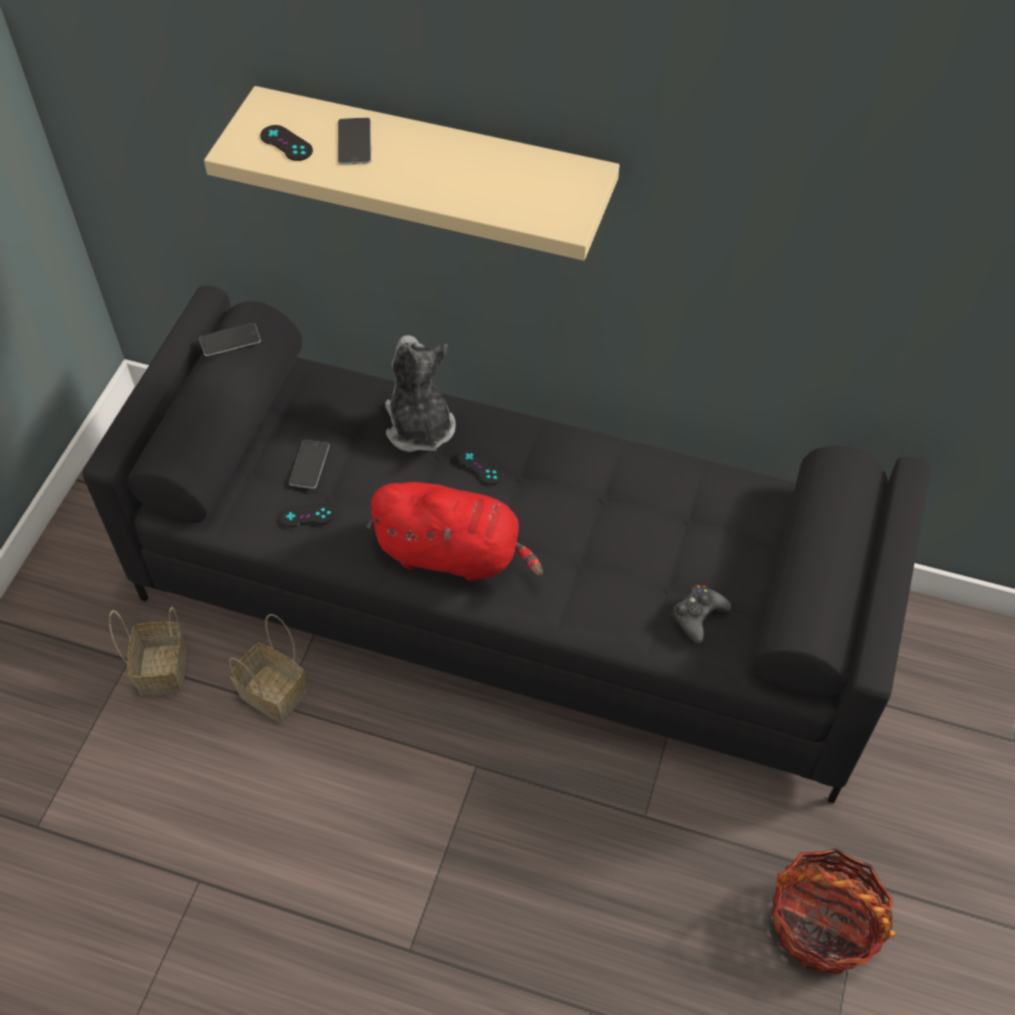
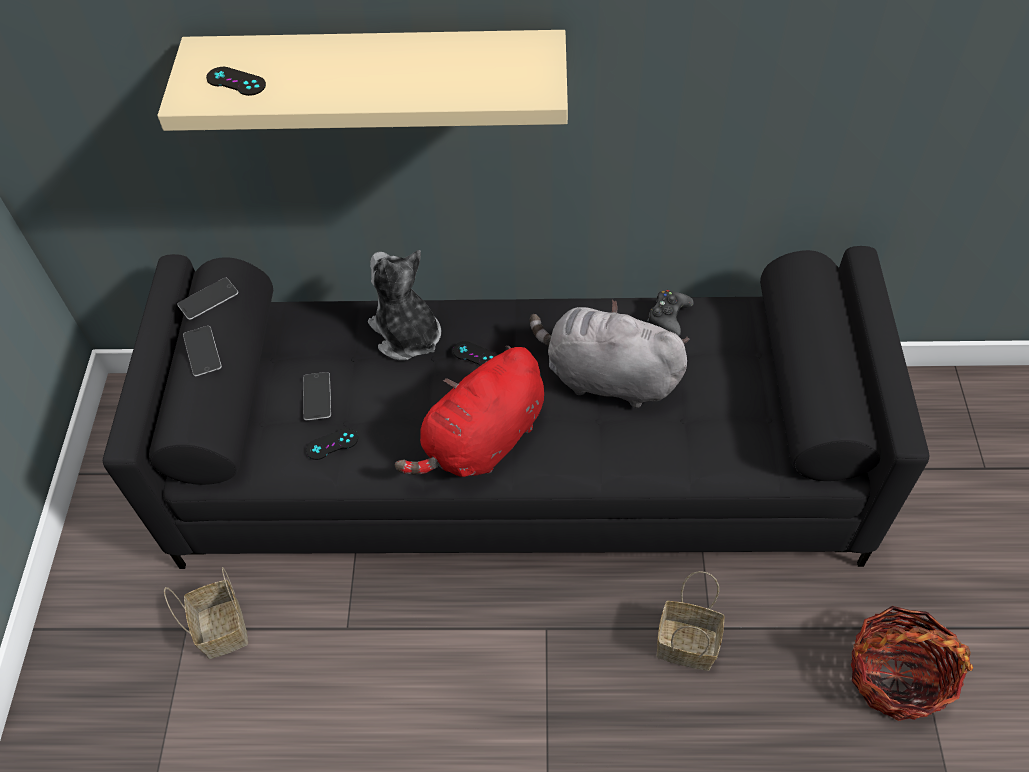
camera: 15 degrees left, 0 degrees up
(275, 693) = (338, 618): basket -> basket (688, 644)
(354, 141) = (303, 65): phone -> phone (202, 351)
(454, 554) = (482, 441): red plush toy -> red plush toy turned 135 degrees clockwise
(604, 525) = (607, 377): none -> grey plush toy
(698, 616) = (721, 435): black game controller -> black game controller (668, 316)

